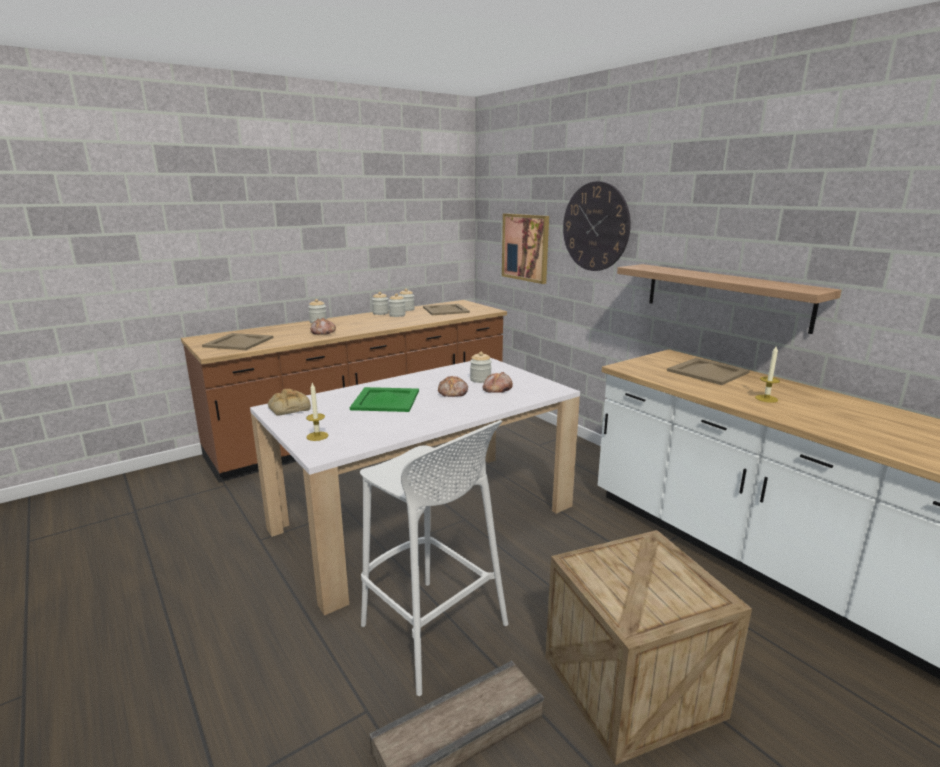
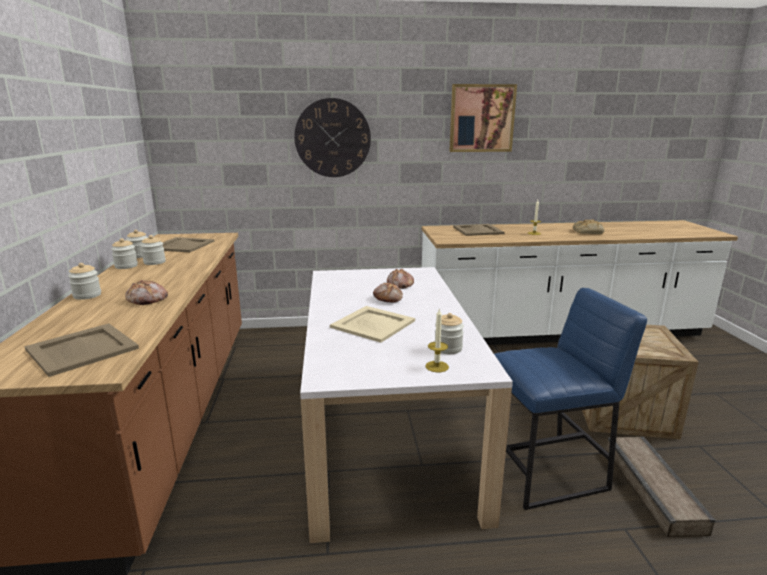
camera: 60 degrees left, 0 degrees up
(288, 407) = (335, 370): bread -> bread (587, 232)
(385, 400) = (373, 324): green tray -> beige tray
(432, 631) = (545, 470): white stool -> blue chair
(480, 379) = (368, 284): jar -> jar (448, 348)
(525, 247) = (241, 165): picture -> picture (481, 118)
(724, 296) = (457, 179): shelf -> none

